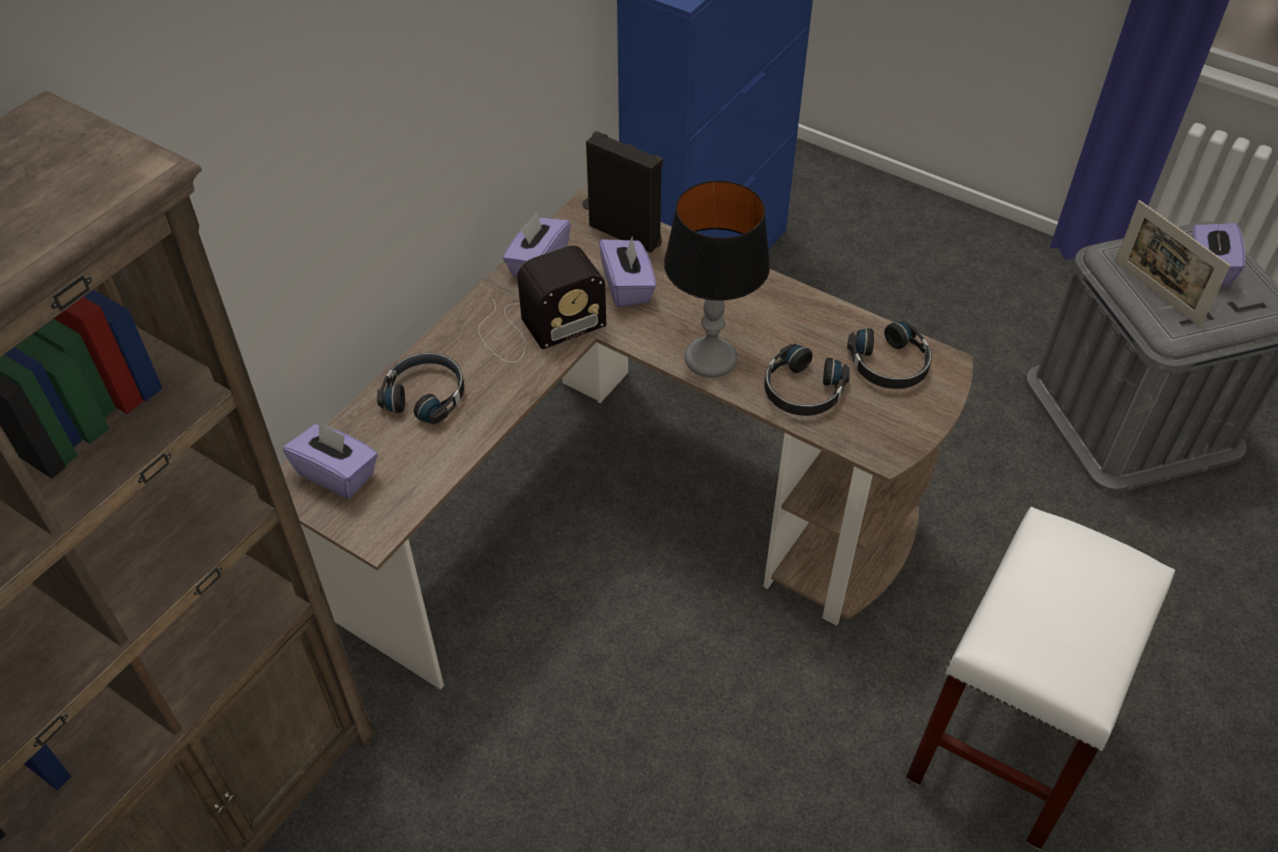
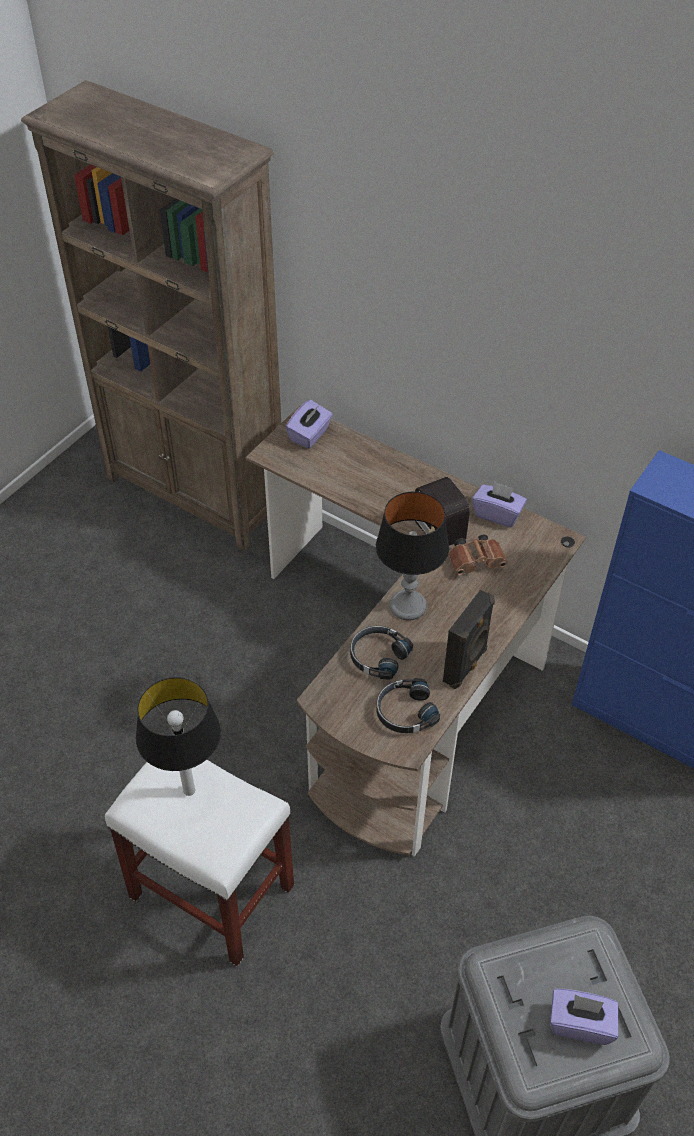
camera: 90 degrees right, 0 degrees up
(426, 394) = (372, 467): black headphones -> none
(626, 233) = (535, 561): black speaker -> black speaker (466, 666)
(627, 287) = (477, 562): purple tissue box -> brown binoculars
(1049, 618) = (188, 790): none -> table lamp
(1156, 293) = (538, 964): picture frame -> none

